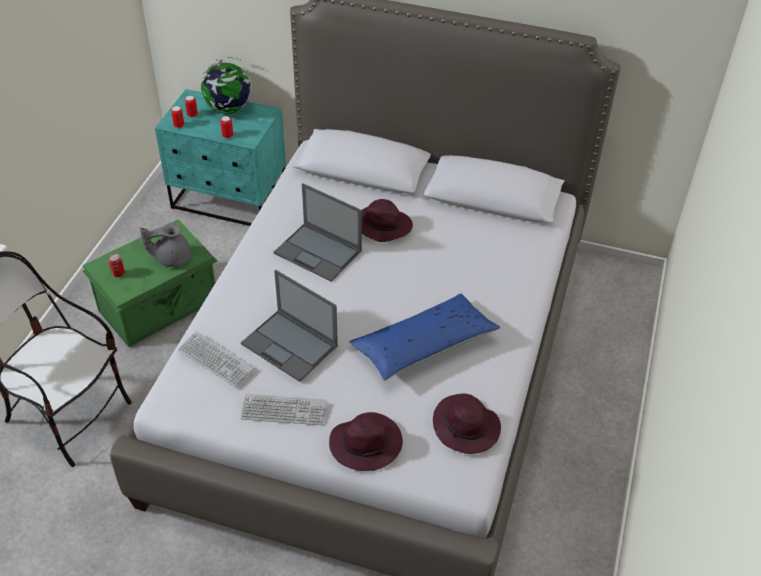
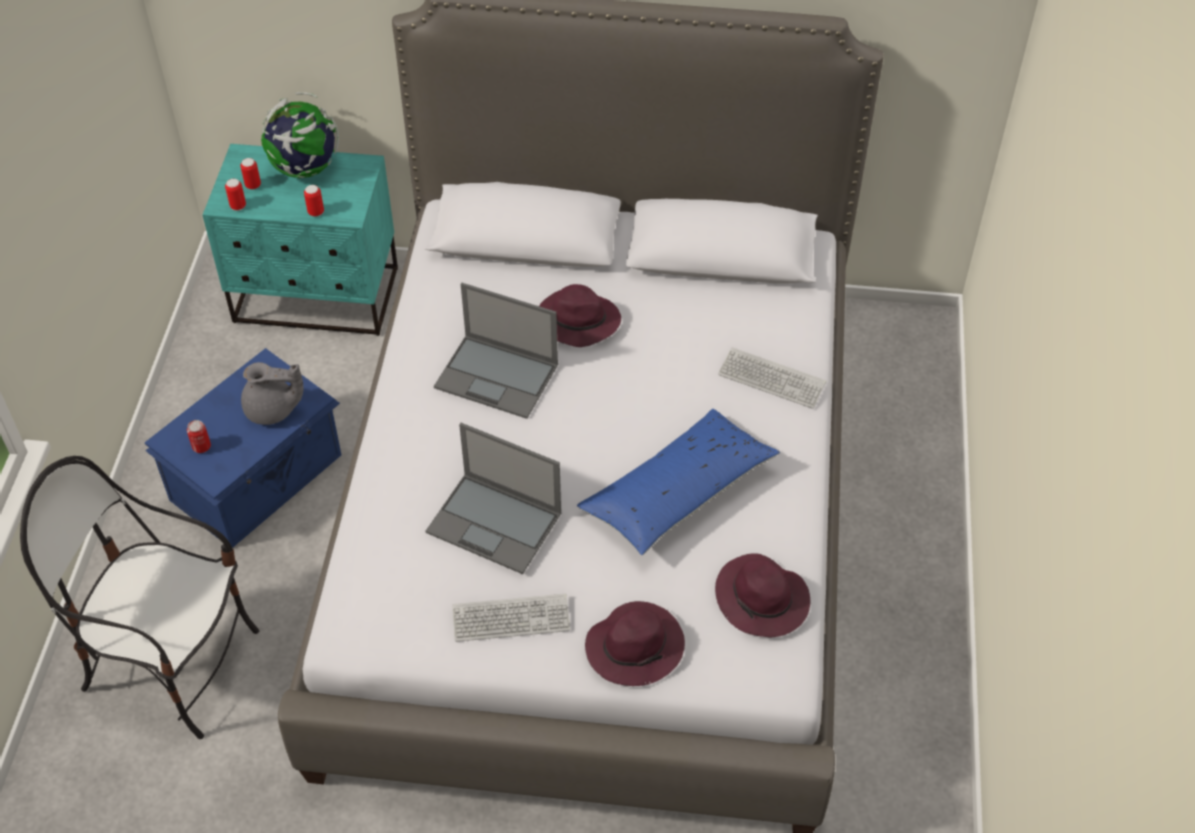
camera: 10 degrees left, 5 degrees up
(160, 305) = (258, 478): green storage box -> blue storage box
(171, 258) = (273, 410): grey teapot -> grey teapot turned 150 degrees counterclockwise
(216, 360) = (397, 562): keyboard -> keyboard (771, 379)

